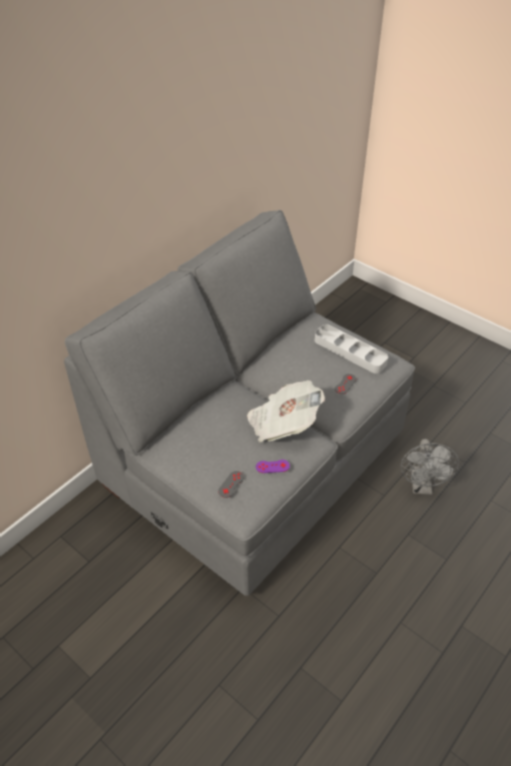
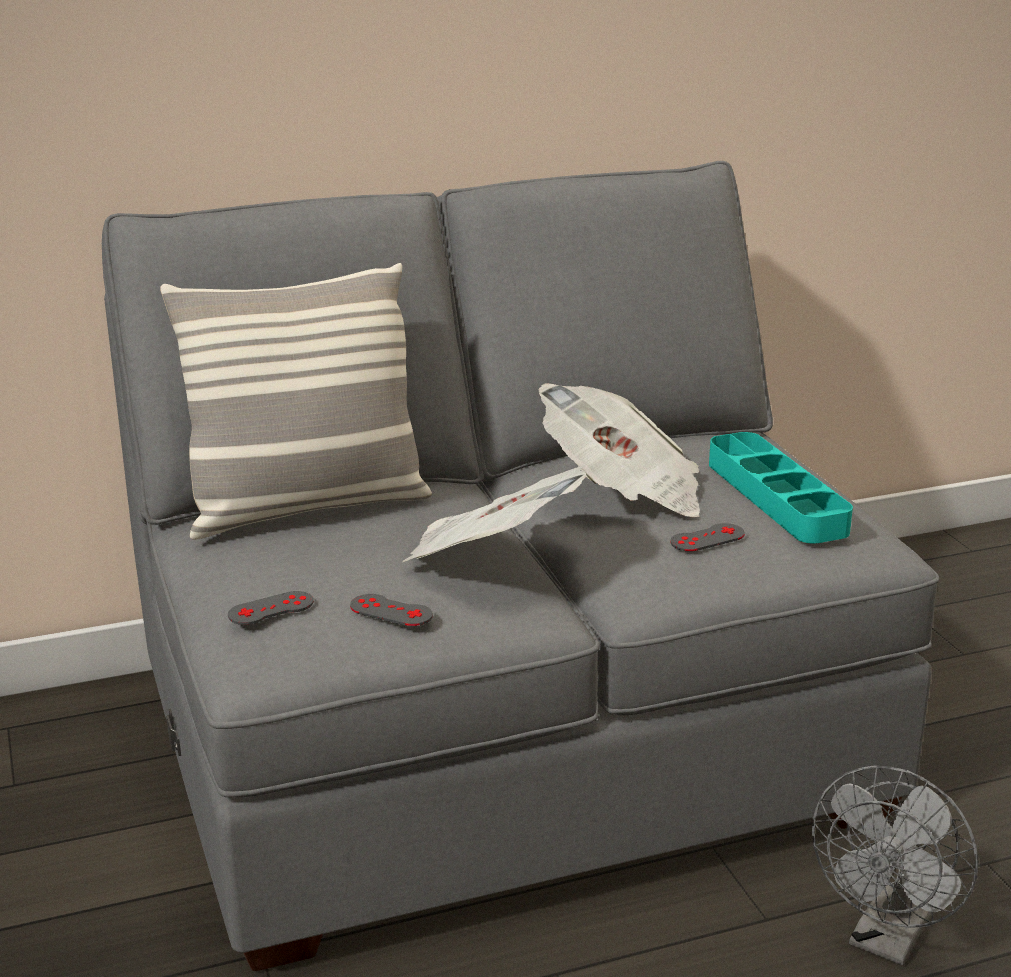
camera: 30 degrees right, 20 degrees down
(192, 423) = (306, 508): none -> pillow
(272, 466) = (391, 611): purple game controller -> grey game controller
(299, 369) = (623, 492): none -> newspaper
(350, 352) = (776, 497): grey tray -> turquoise tray

